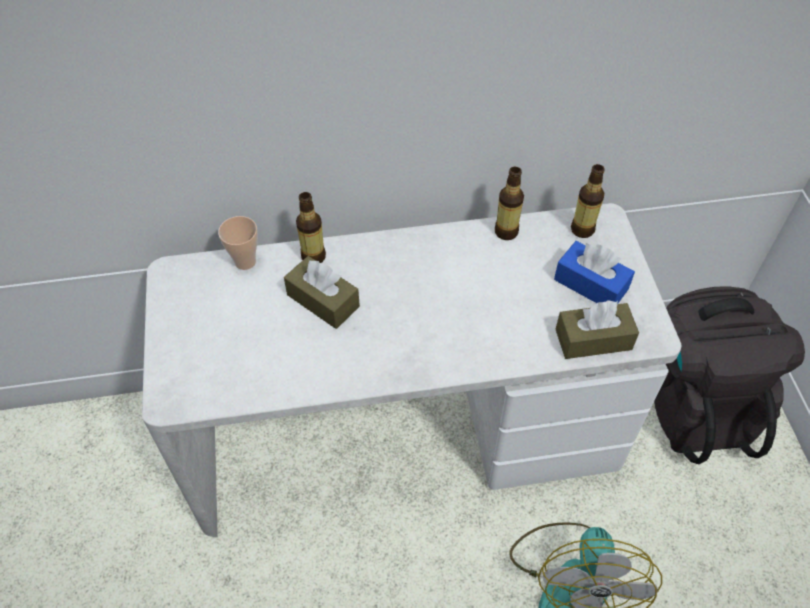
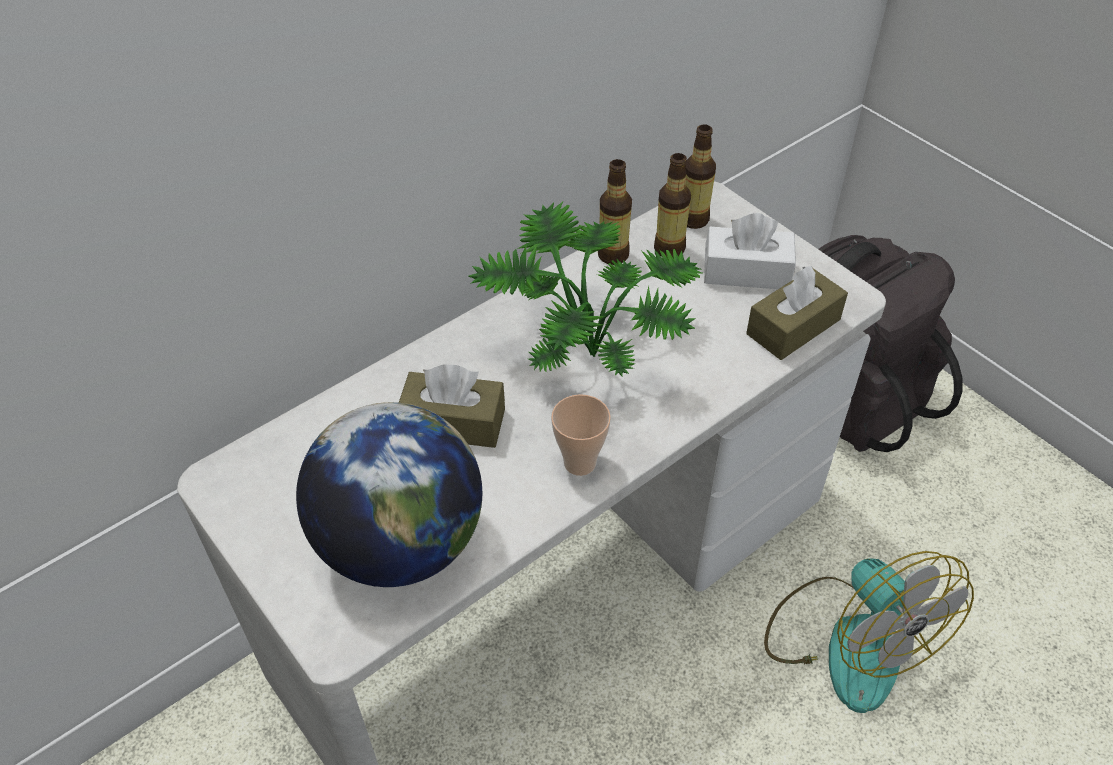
camera: 30 degrees left, 5 degrees down
(241, 362) = (401, 543): none -> globe
(245, 261) = (314, 421): cup -> cup (580, 463)
(313, 256) = (402, 377): bottle -> bottle (669, 249)
(442, 288) = (588, 345): none -> potted plant
(591, 284) = (746, 272): blue tissue box -> white tissue box

